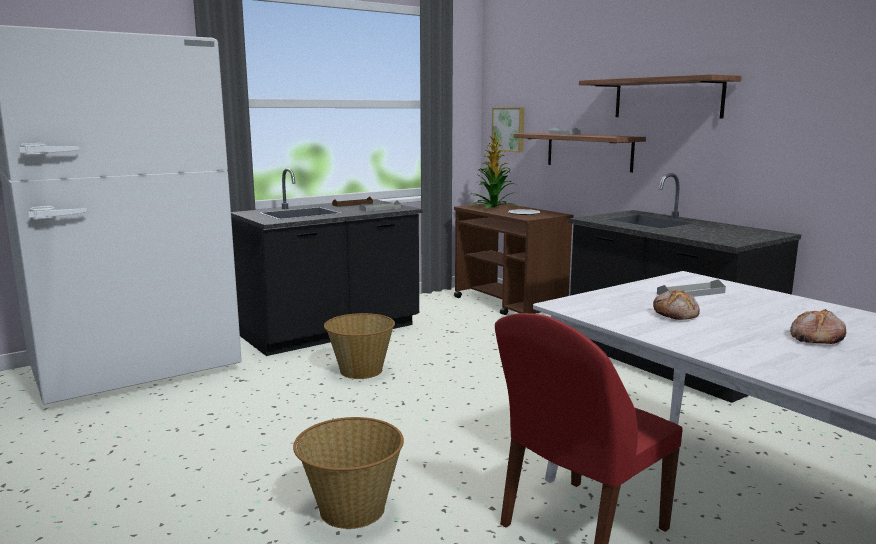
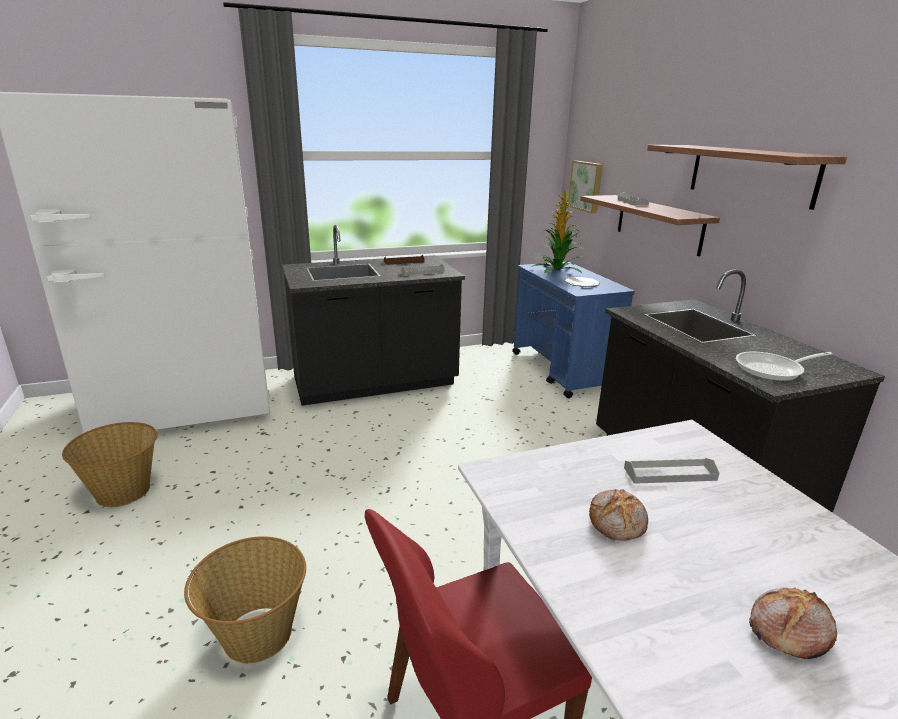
camera: 15 degrees right, 10 degrees up
(361, 370) = (373, 438): basket -> basket (123, 491)
(509, 305) = (562, 371): brown cart -> blue cart
(725, 237) = (773, 370): none -> frying pan

